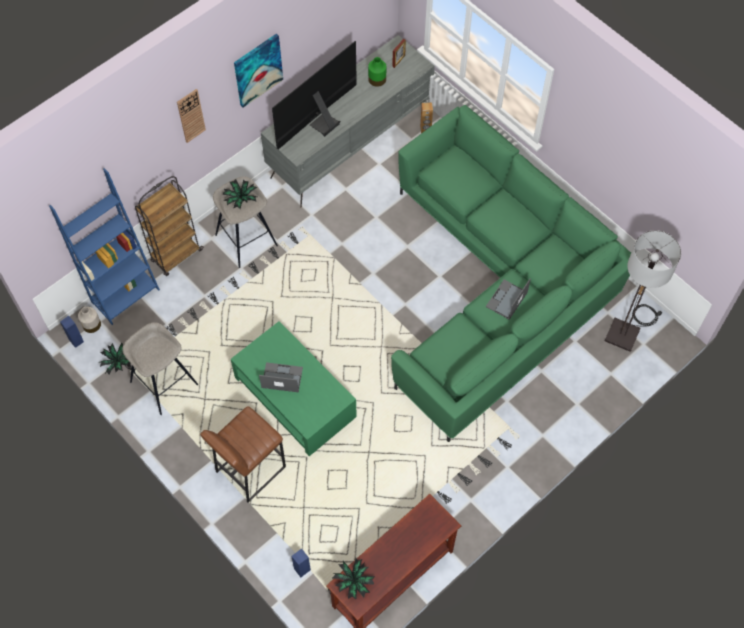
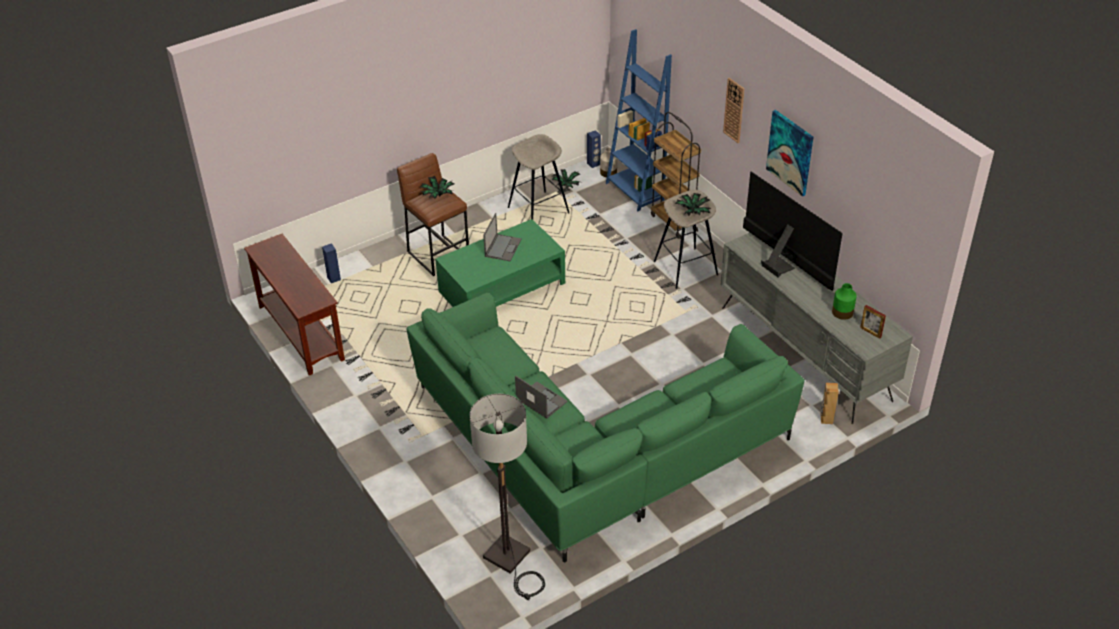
camera: 100 degrees right, 20 degrees down
(353, 582) = (277, 248): potted plant -> potted plant (437, 195)

